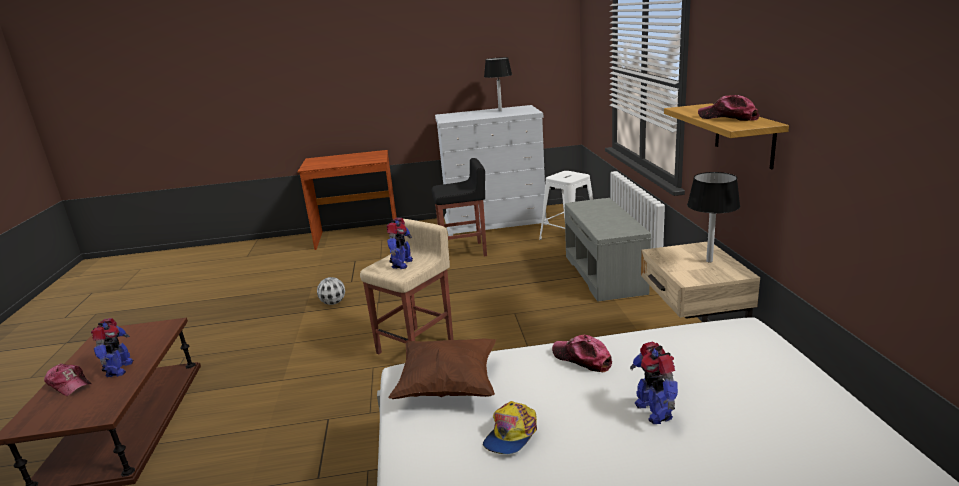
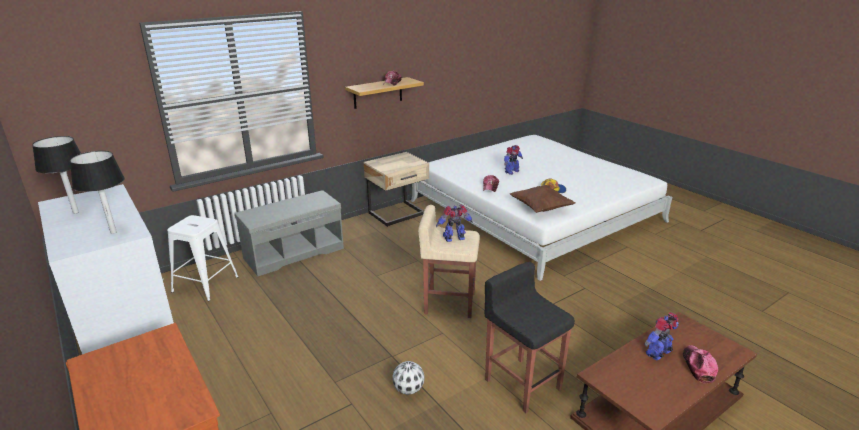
camera: 120 degrees left, 5 degrees up
(464, 252) = (246, 343): black stool -> black stool (522, 383)
(709, 261) = (393, 160): black table lamp -> black table lamp (113, 232)

